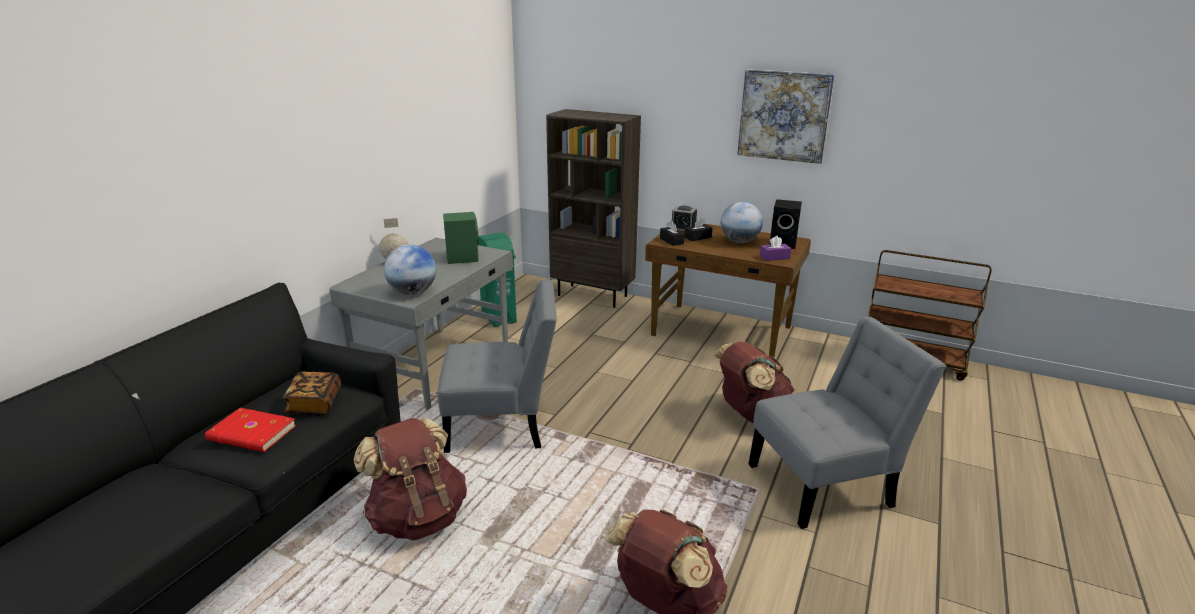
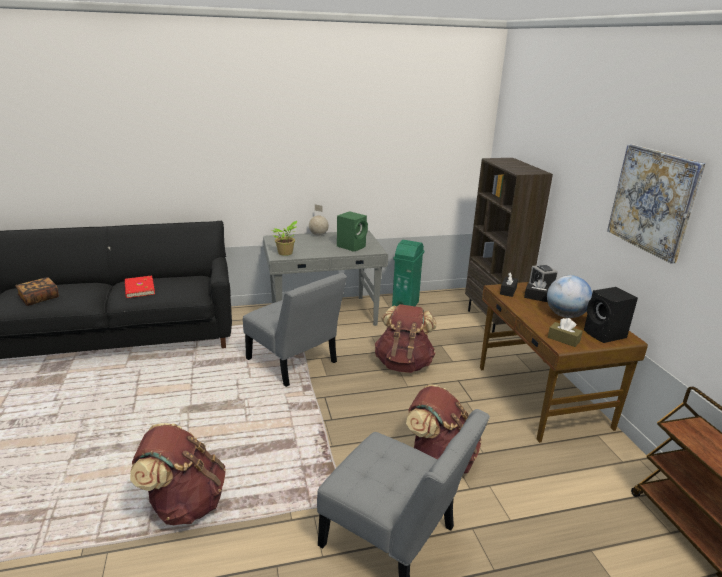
camera: 50 degrees right, 0 degrees up
(315, 404) = (177, 289): book -> book (39, 298)
(412, 292) = (286, 253): globe -> potted plant
(418, 518) = (185, 379): brown backpack -> brown backpack (404, 364)
(774, 257) = (563, 339): purple tissue box -> brown tissue box

